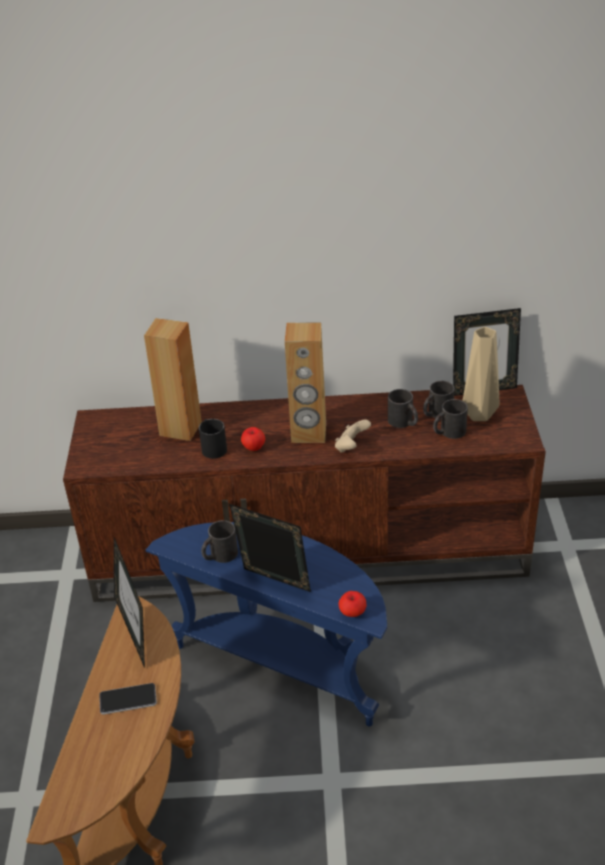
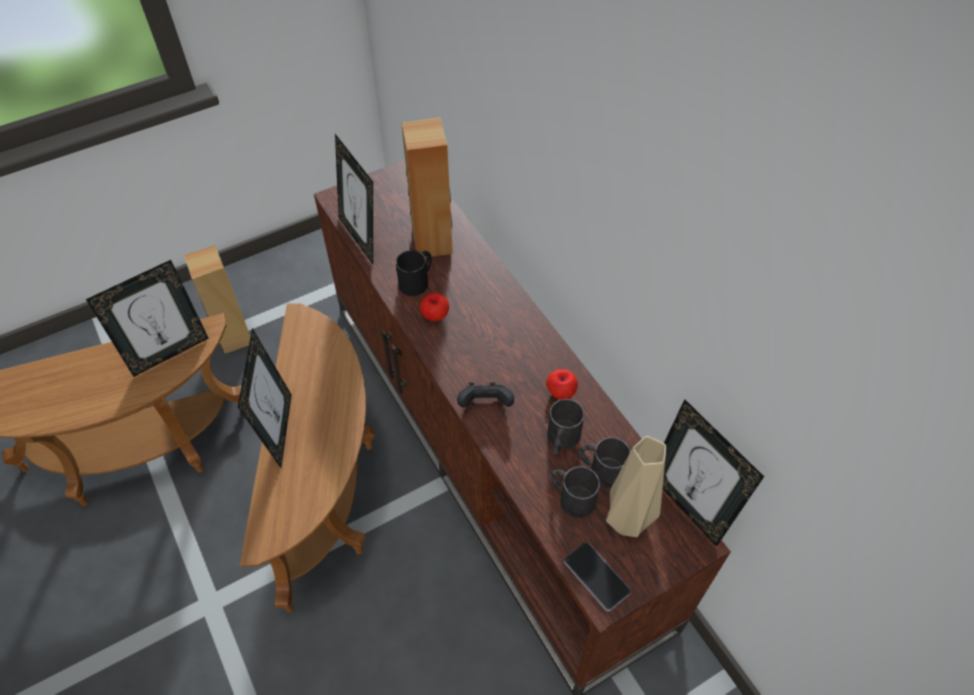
camera: 60 degrees right, 15 degrees up
(128, 699) = (93, 382): phone -> phone (596, 576)
(140, 464) = (361, 238): none -> picture frame
(219, 555) = (301, 365): black mug -> none
(283, 664) = (332, 496): blue side table -> brown side table
(308, 433) = (486, 354): brown speaker -> brown speaker (234, 337)
(351, 447) = (485, 404): beige game controller -> black game controller
(352, 613) = (264, 521): apple -> apple (561, 392)

